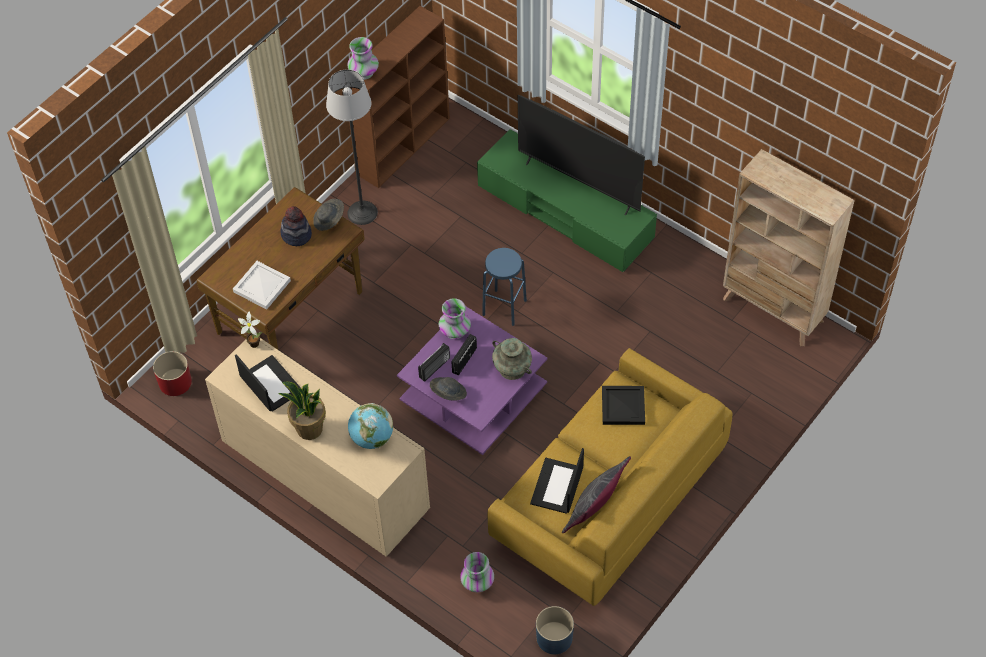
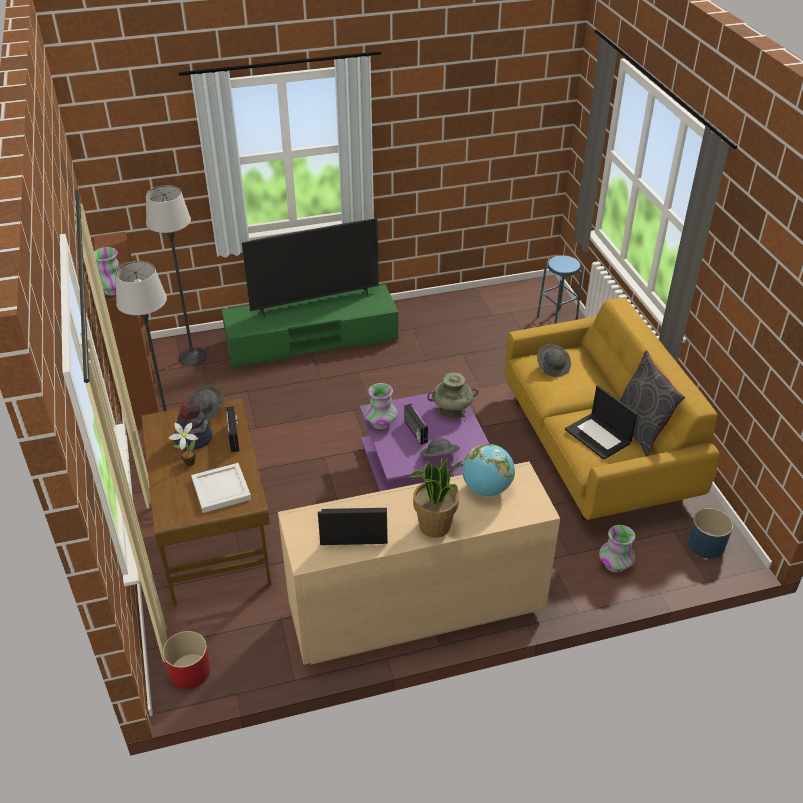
camera: 55 degrees left, 15 degrees down
(253, 343) = (291, 517): potted plant -> potted plant (187, 462)
(435, 368) = (405, 452): radio -> radio (234, 437)
(468, 150) = (193, 357): none -> floor lamp
(504, 307) = (359, 411): blue stool -> blue stool (556, 320)
(623, 407) = (553, 367): black tray -> grey hat
(773, 310) = (503, 295): beige bookcase -> none

